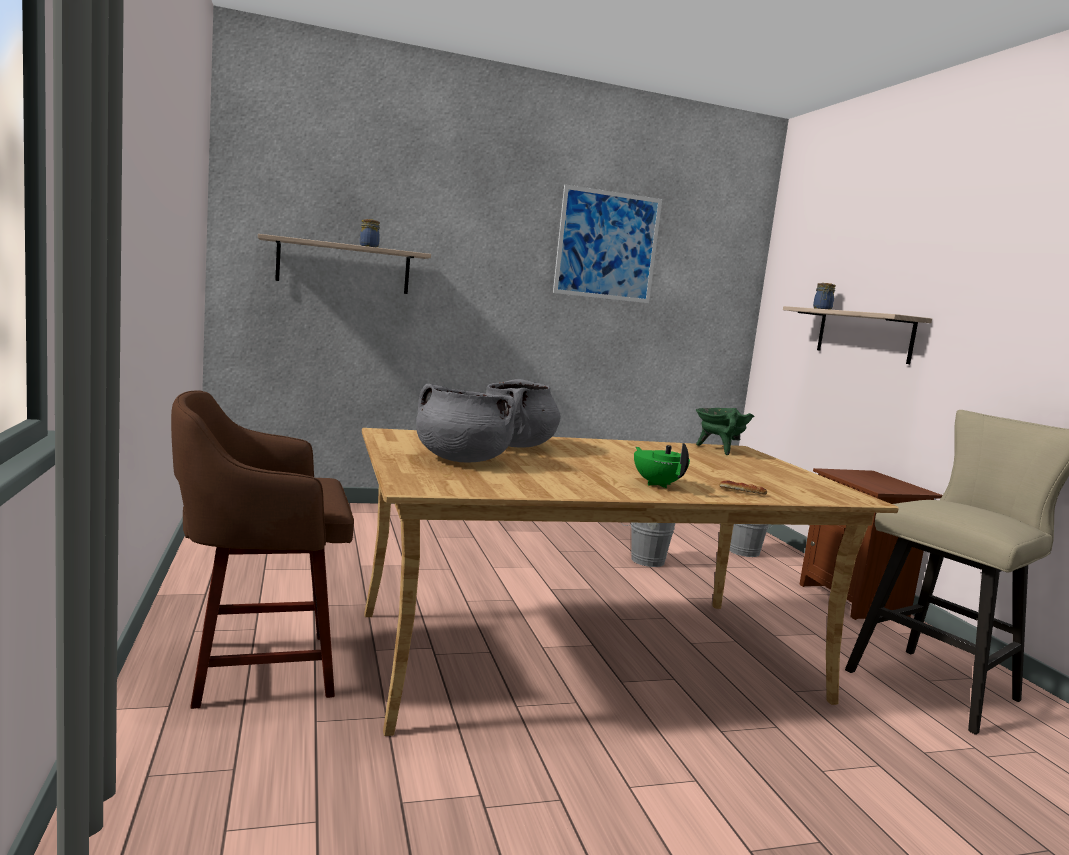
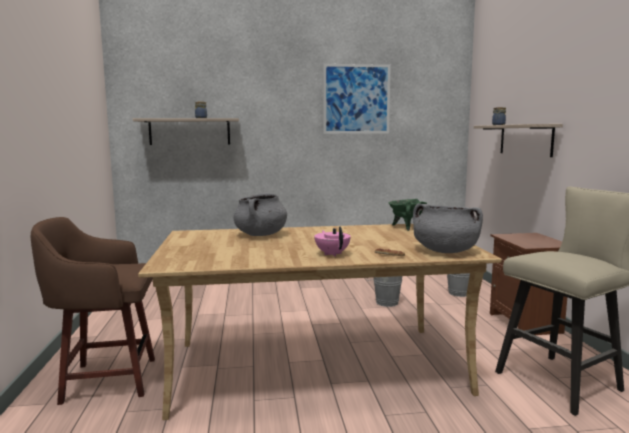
camera: 10 degrees right, 0 degrees up
(461, 459) = (213, 246): grey cooking pot -> grey cooking pot (445, 251)
(657, 484) = (332, 254): green teapot -> pink teapot

